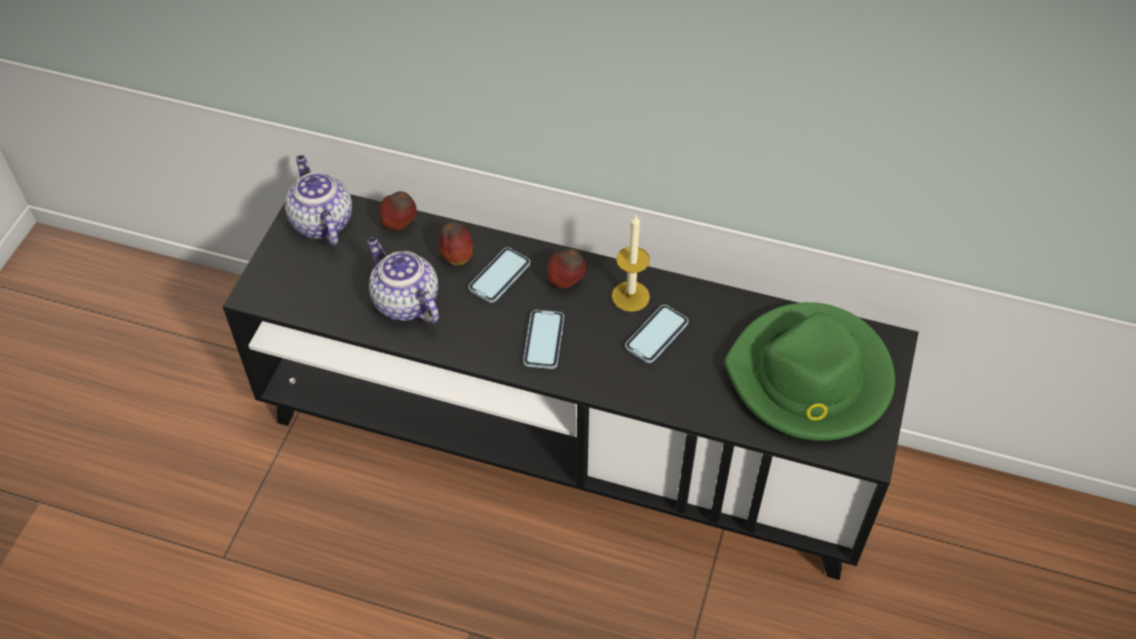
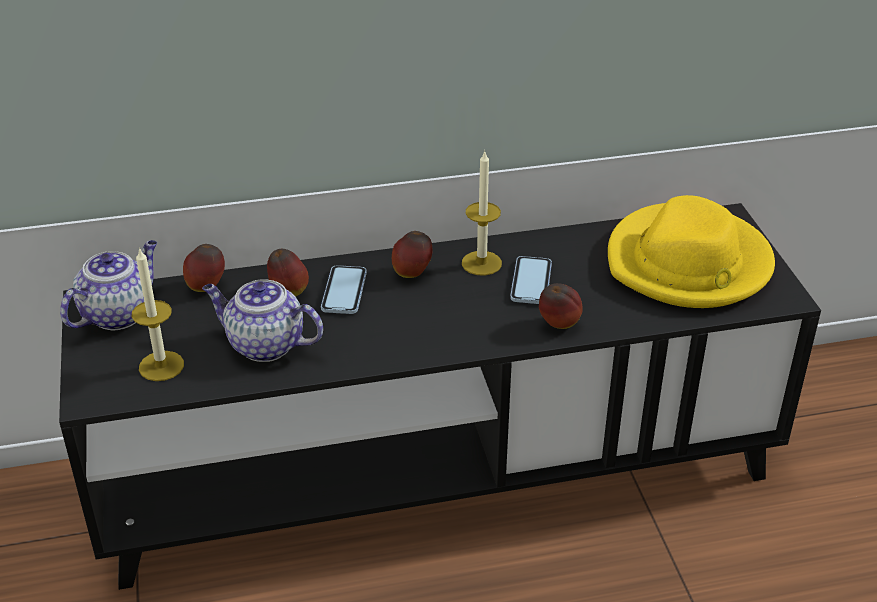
camera: 30 degrees left, 15 degrees down
(320, 288) = (161, 366): none -> candle
(321, 222) = (118, 313): teapot -> teapot turned 90 degrees clockwise
(544, 340) = (431, 324): phone -> none
(645, 390) = (559, 325): none -> apple
(810, 378) = (688, 264): green hat -> yellow hat

